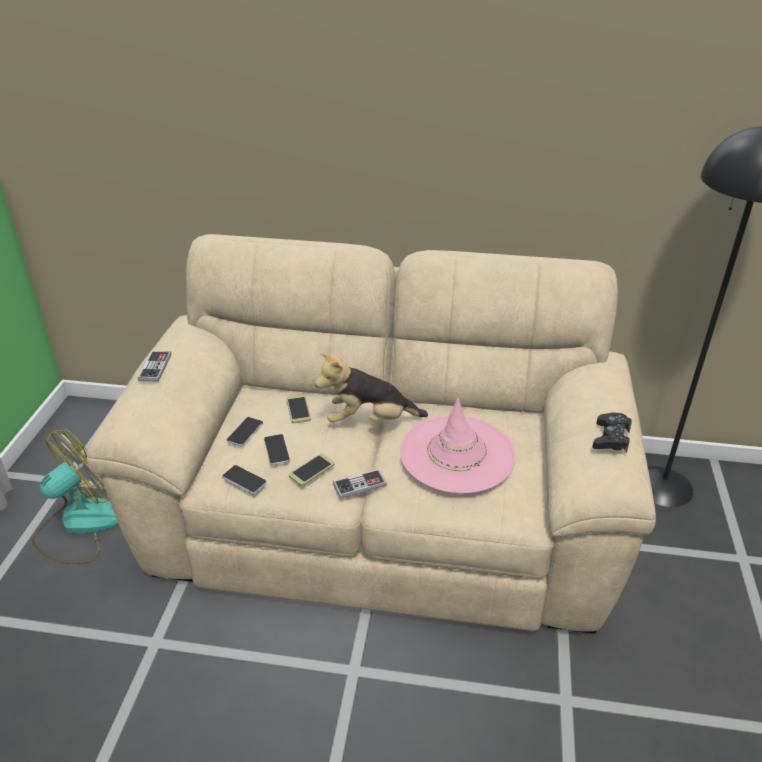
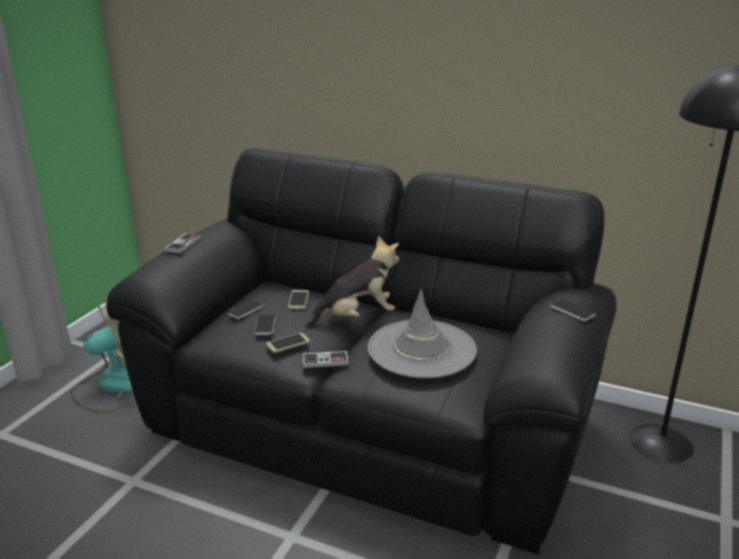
camera: 15 degrees right, 10 degrees down
(244, 480) = (228, 342): phone -> phone (572, 310)
(369, 420) = (357, 316): plush toy -> plush toy turned 150 degrees clockwise
(381, 513) = (370, 420): beige sofa -> black sofa
(457, 454) = (421, 349): pink hat -> grey hat
(611, 438) = (557, 341): black game controller -> none

